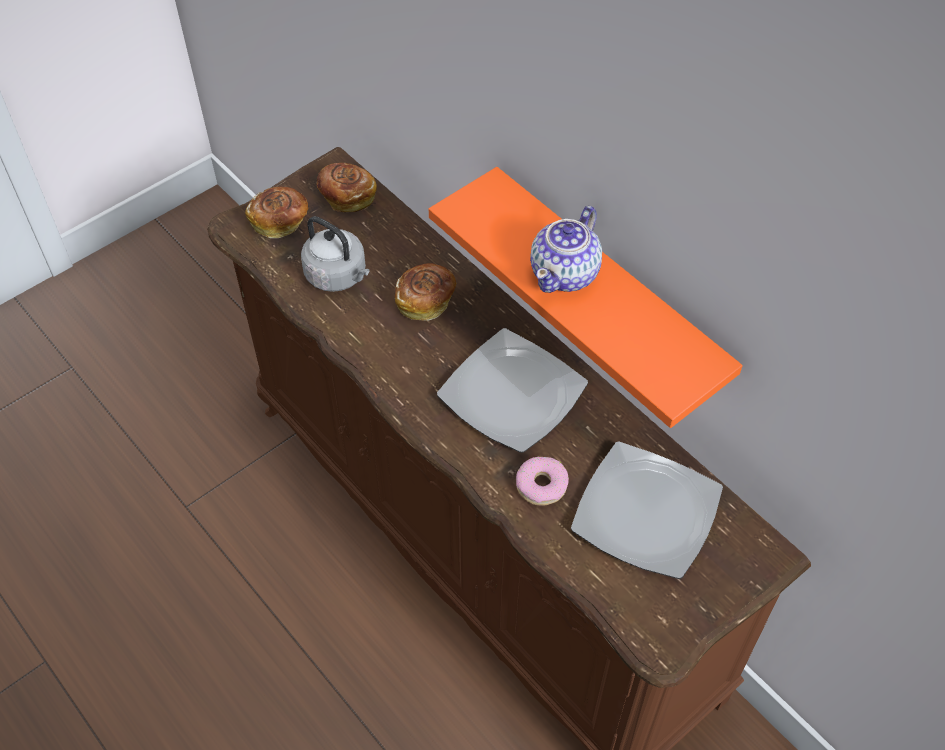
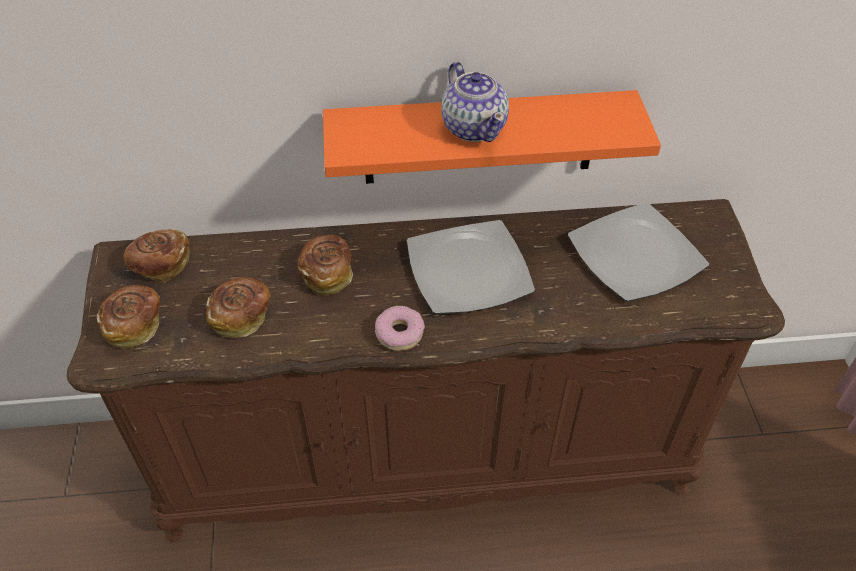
camera: 55 degrees left, 5 degrees down
(338, 276) = (241, 316): grey kettle -> bread
(541, 485) = (567, 299): donut -> donut (399, 333)

